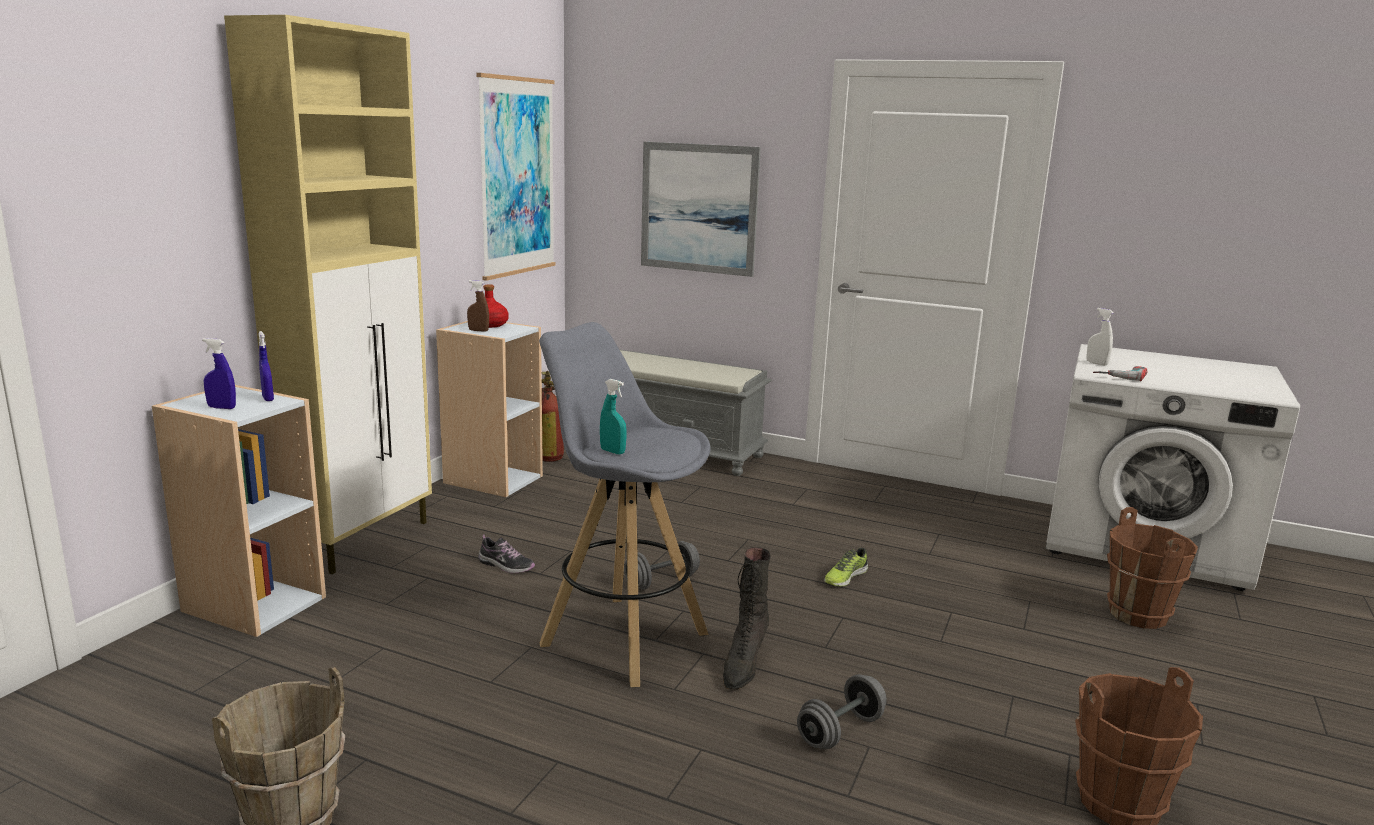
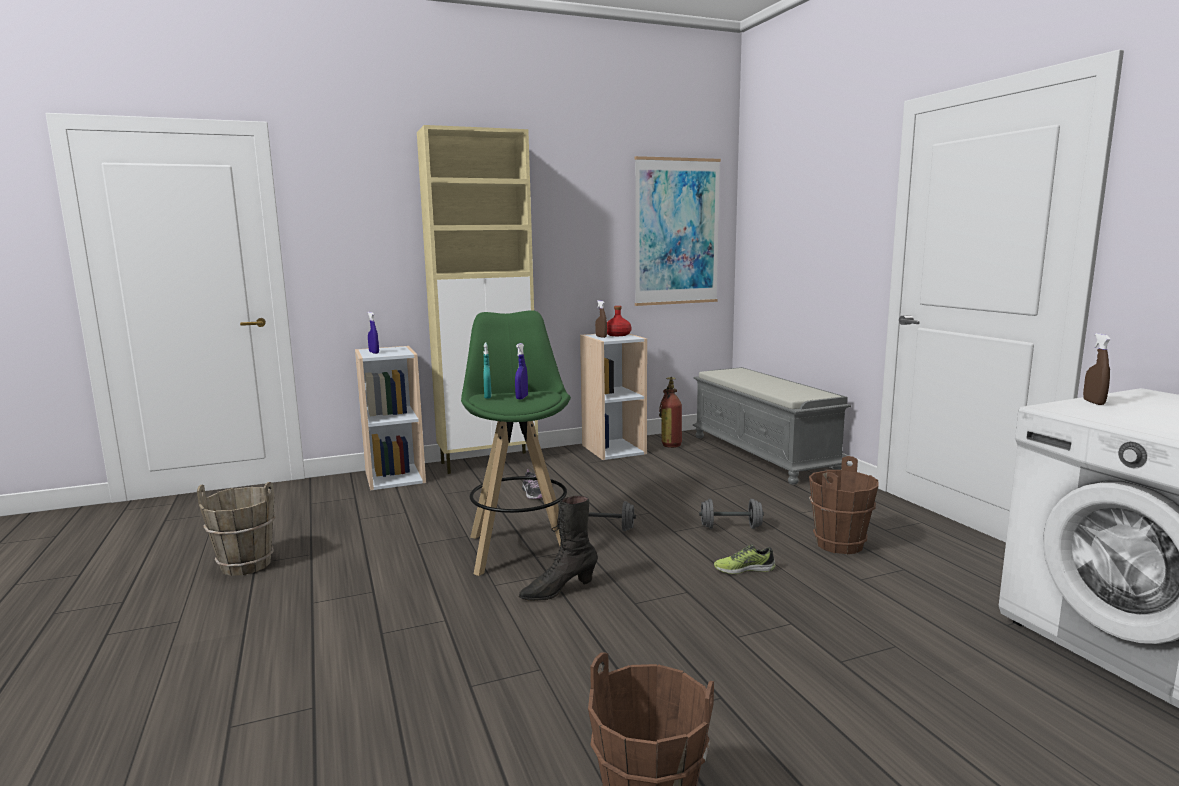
camera: 45 degrees right, 5 degrees down
(268, 399) = (401, 352): blue spray bottle -> blue spray bottle (522, 398)
(621, 637) = (521, 548): grey stool -> green stool
(698, 208) = (809, 251): picture -> none
(840, 731) = (541, 651): grey dumbbell -> grey dumbbell (730, 527)
(1096, 363) = (1093, 402): white spray bottle -> brown spray bottle
(1120, 375) = (1088, 413): power drill -> none
(1138, 615) = (1015, 707): brown bucket -> brown bucket (840, 544)

